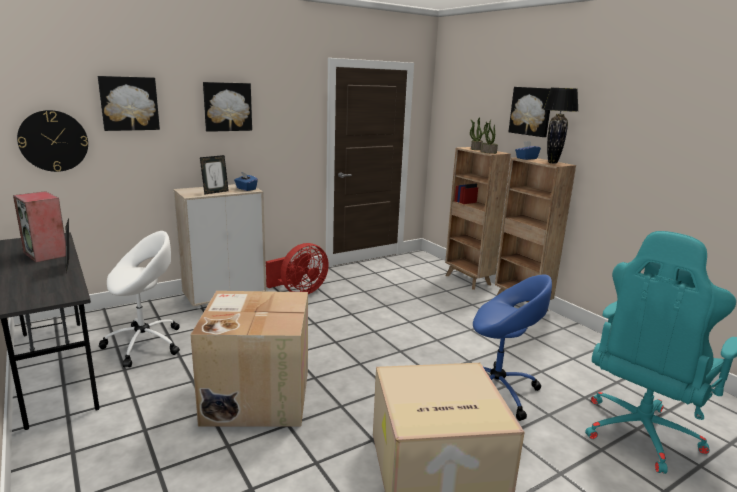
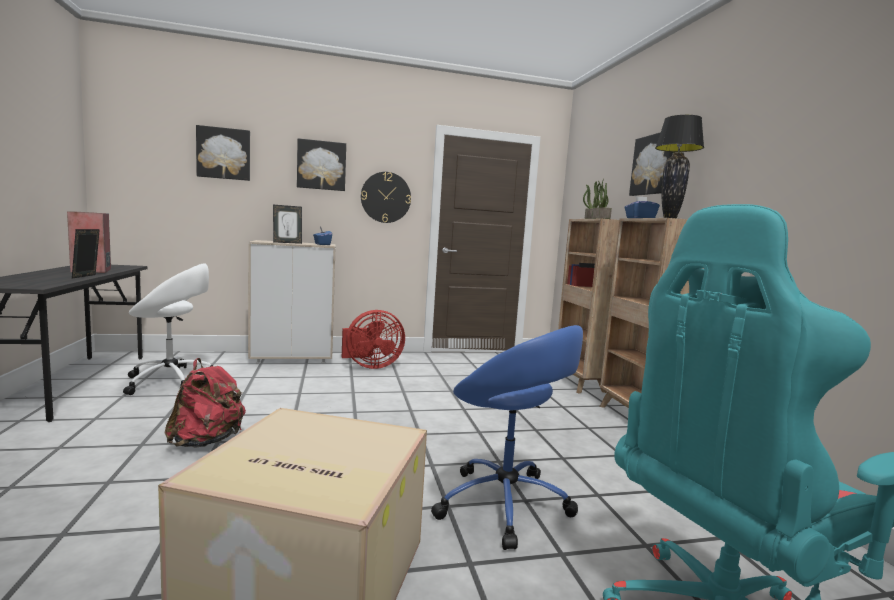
camera: 20 degrees right, 10 degrees down
(53, 141) = (151, 182): wall clock -> wall clock (386, 197)
(256, 395) = (207, 441): cardboard box -> red backpack

